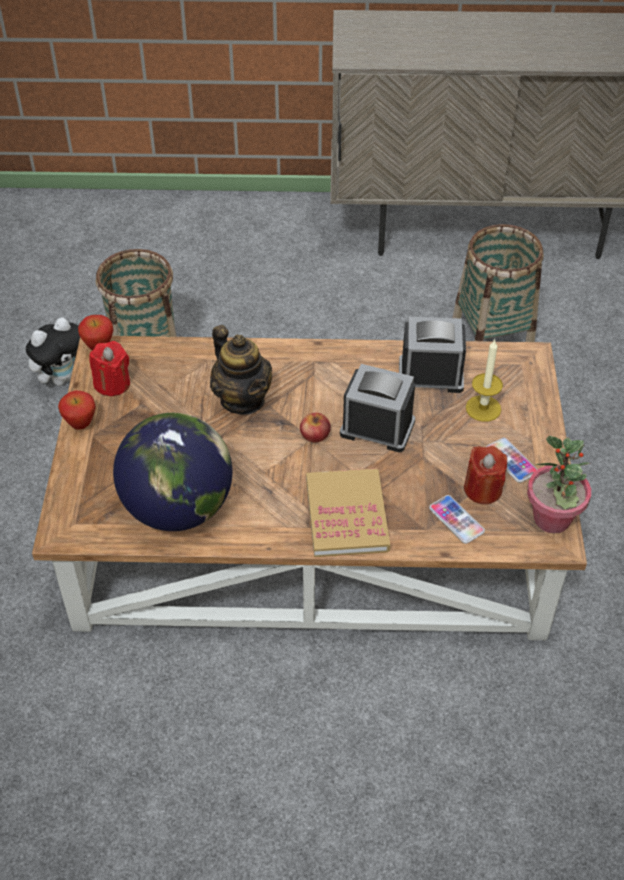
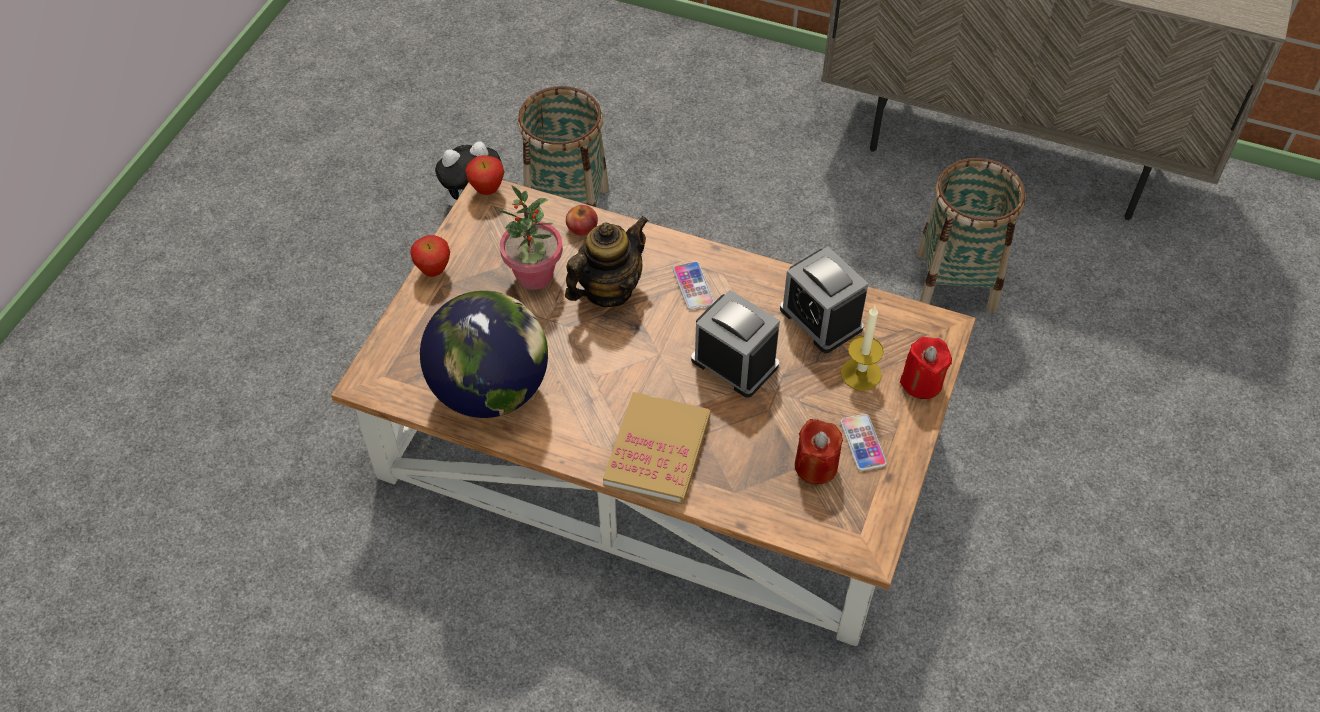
camera: 20 degrees right, 5 degrees up
(112, 384) = (484, 235): red candle -> red candle (921, 382)
(242, 399) = (608, 290): teapot -> teapot turned 120 degrees counterclockwise
(315, 434) = (665, 351): apple -> apple (582, 228)
(430, 375) = (821, 318): alarm clock -> alarm clock turned 150 degrees counterclockwise
(456, 520) = (771, 491): phone -> phone (693, 286)
(552, 519) = (875, 523): potted plant -> potted plant (534, 276)

